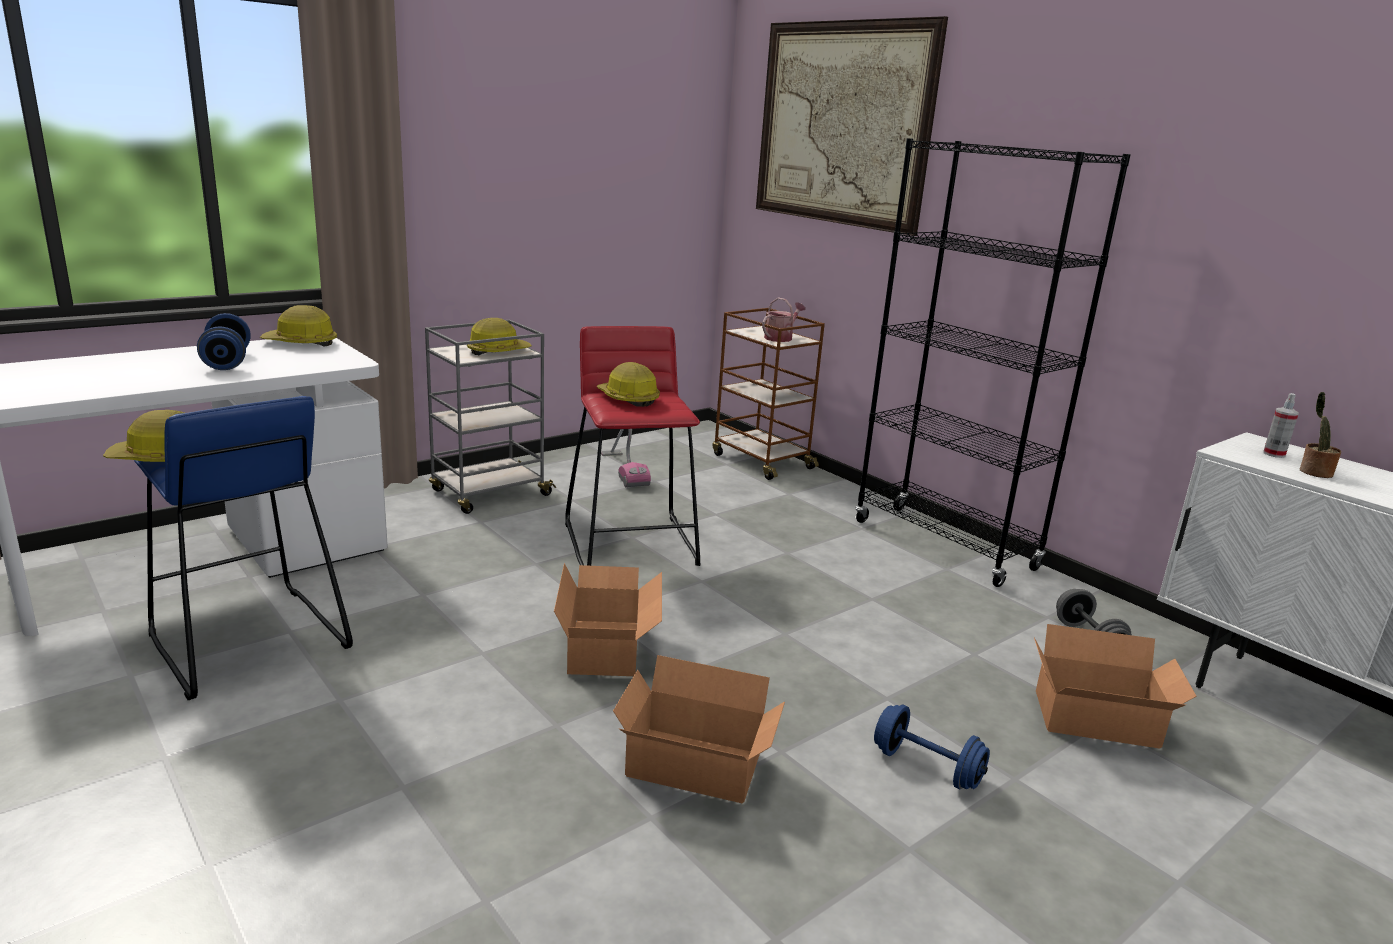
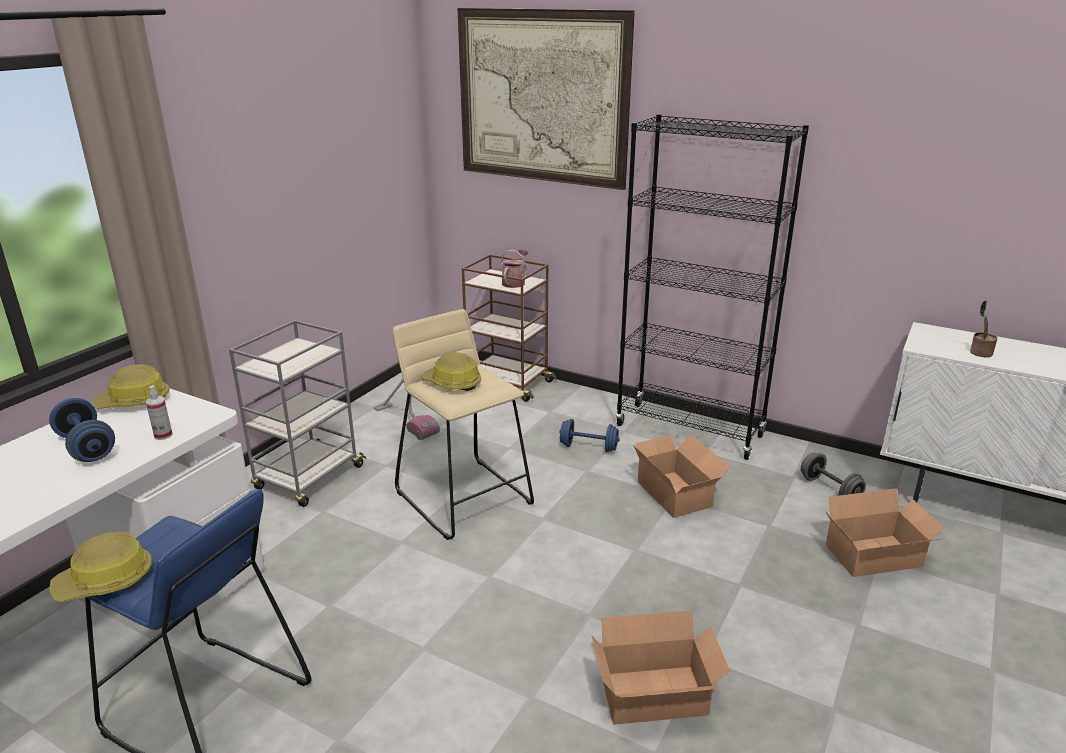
camera: 20 degrees left, 5 degrees up
(498, 351) = (302, 356): hard hat -> none
(608, 646) = (517, 606): cardboard box -> cardboard box (675, 492)
(632, 544) = (465, 497): red stool -> beige stool
(926, 767) = (801, 636): blue dumbbell -> blue dumbbell (588, 447)
(1274, 454) = (946, 341): spray bottle -> spray bottle (163, 435)

